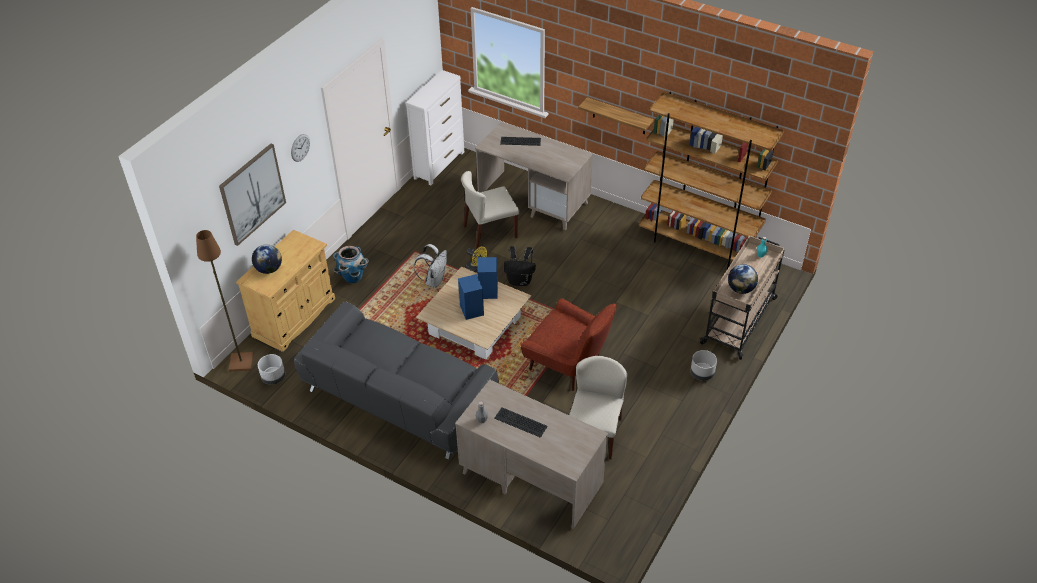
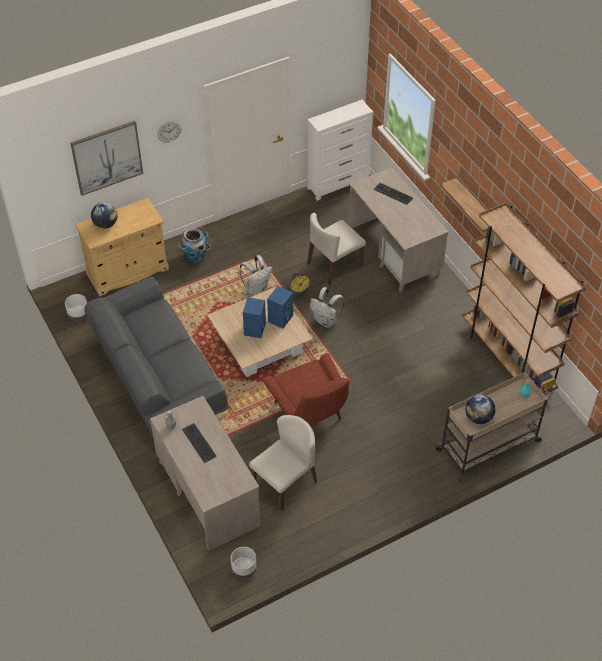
camera: 30 degrees right, 5 degrees up
(242, 362) = (64, 291): brown floor lamp -> none
(490, 232) = (334, 265): beige chair -> beige chair turned 45 degrees counterclockwise
(520, 281) = (326, 321): black backpack -> white backpack
(702, 373) = (416, 477): grey planter -> grey planter (244, 569)

